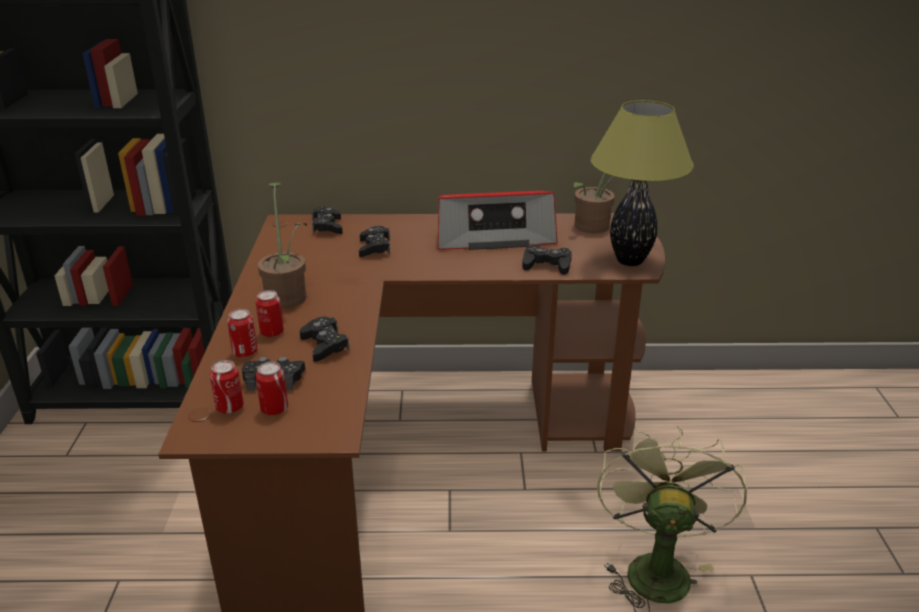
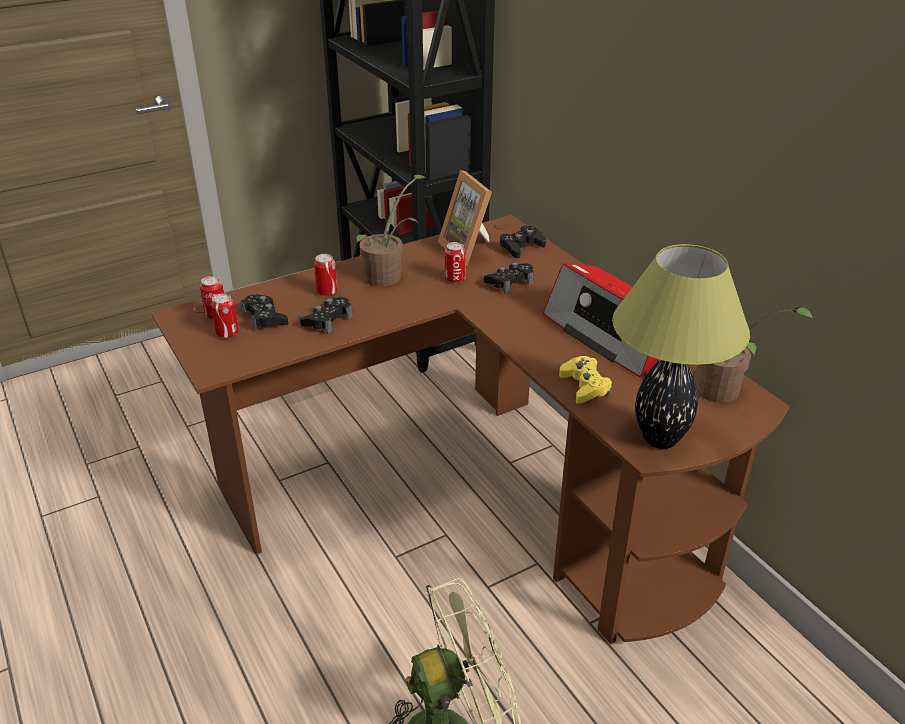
camera: 60 degrees right, 5 degrees up
(245, 352) = (291, 292): can -> can (455, 279)
(299, 247) = (470, 249): none -> picture frame
(547, 265) = (585, 386): black game controller -> yellow game controller

